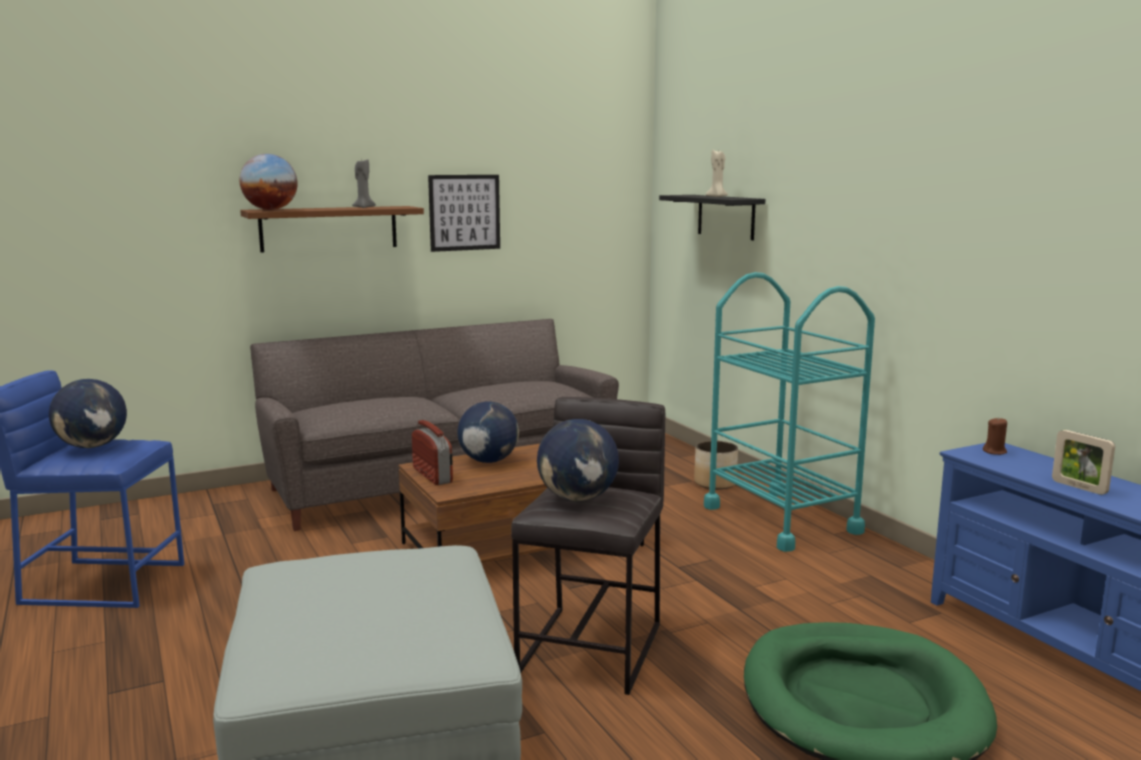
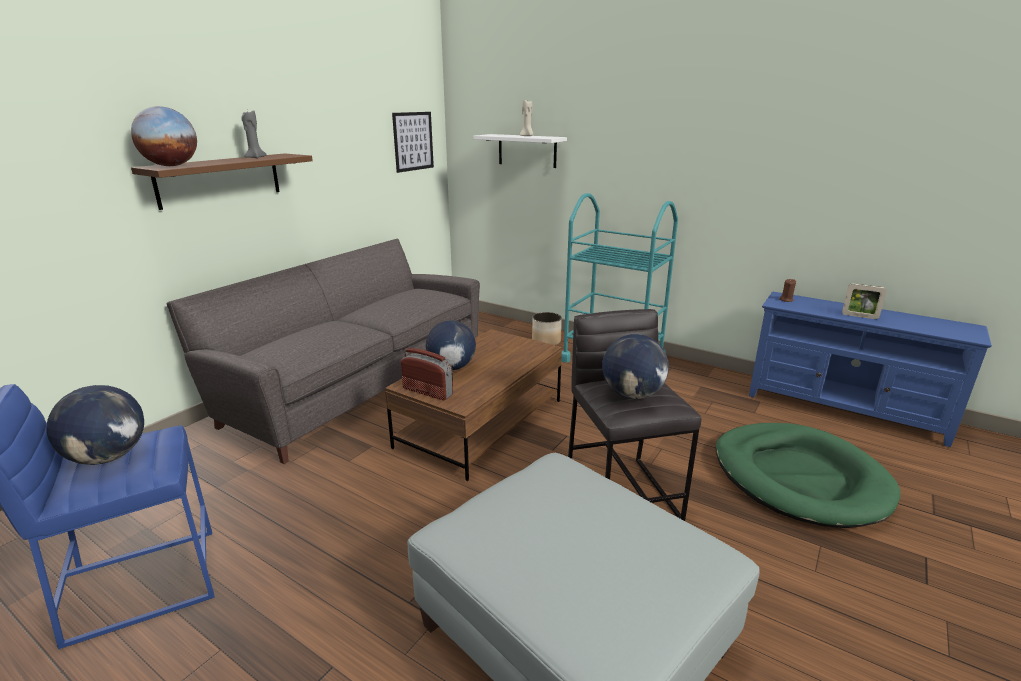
camera: 30 degrees left, 10 degrees up
(464, 212) = (327, 156): picture -> picture (413, 141)
(726, 216) = (527, 150): black shelf -> white shelf

